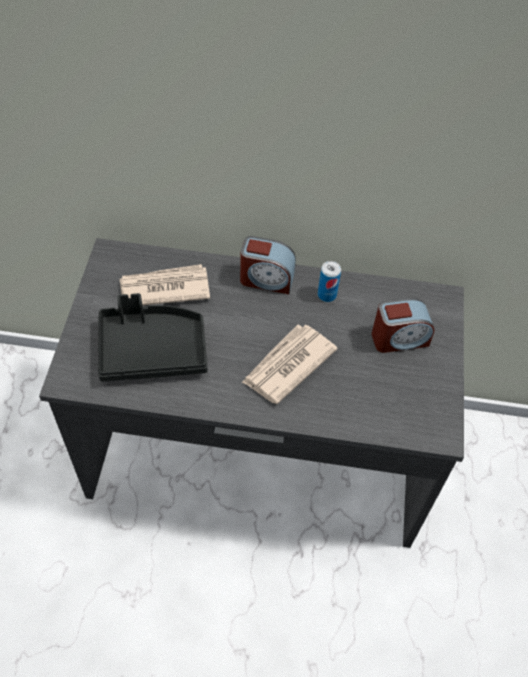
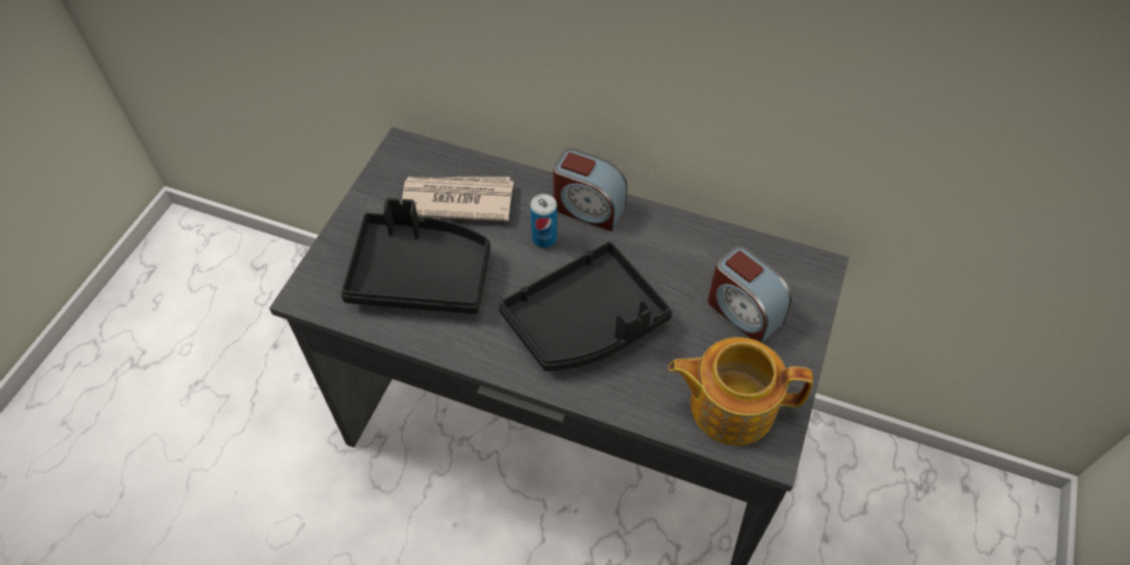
camera: 15 degrees right, 0 degrees up
(287, 365) = (586, 322): newspaper -> black tray
(327, 295) = (661, 239): can -> can (544, 238)
(399, 338) = (743, 311): alarm clock -> alarm clock turned 45 degrees clockwise
(406, 407) = (730, 405): none -> teapot

